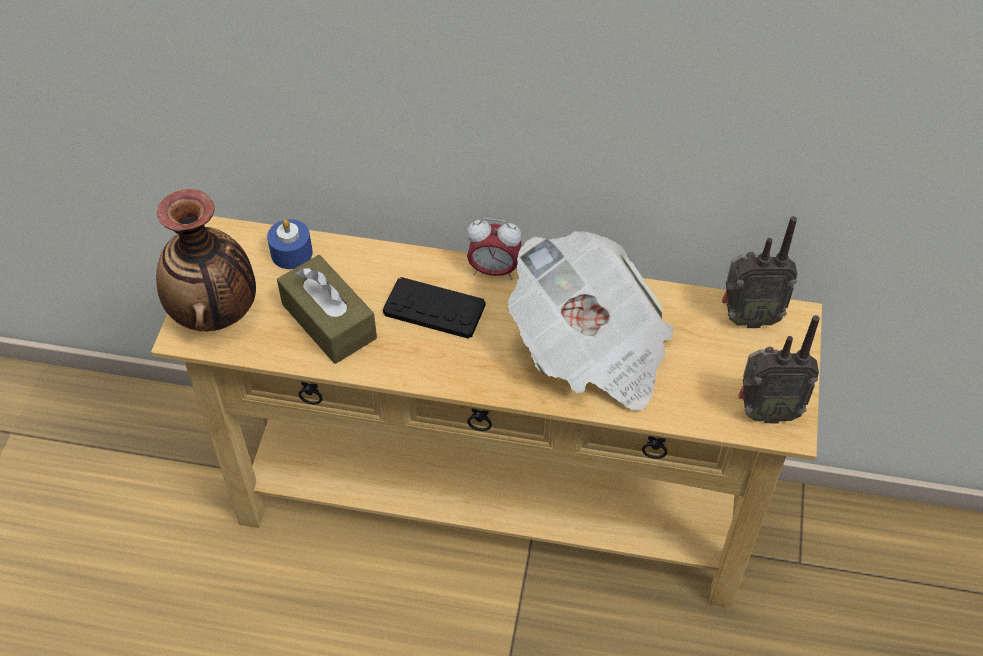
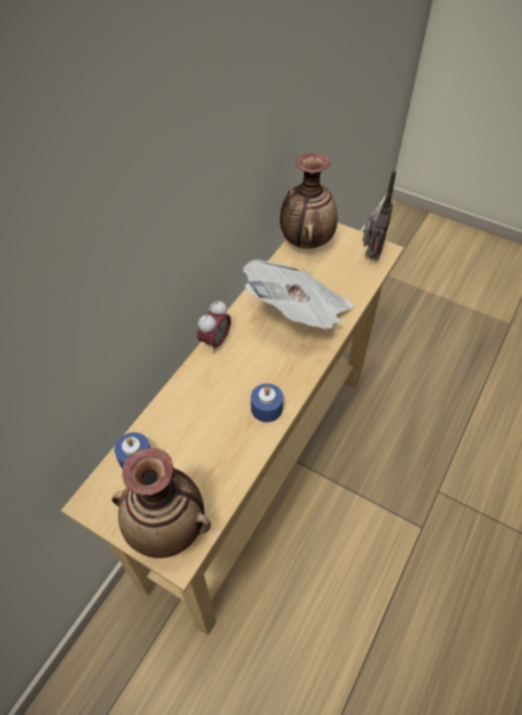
camera: 70 degrees left, 0 degrees up
(329, 321) = (213, 449): brown tissue box -> none
(409, 357) = (266, 408): none -> blue candle
(434, 309) = (232, 383): black game controller -> none
(748, 317) = (306, 241): radio -> vase

